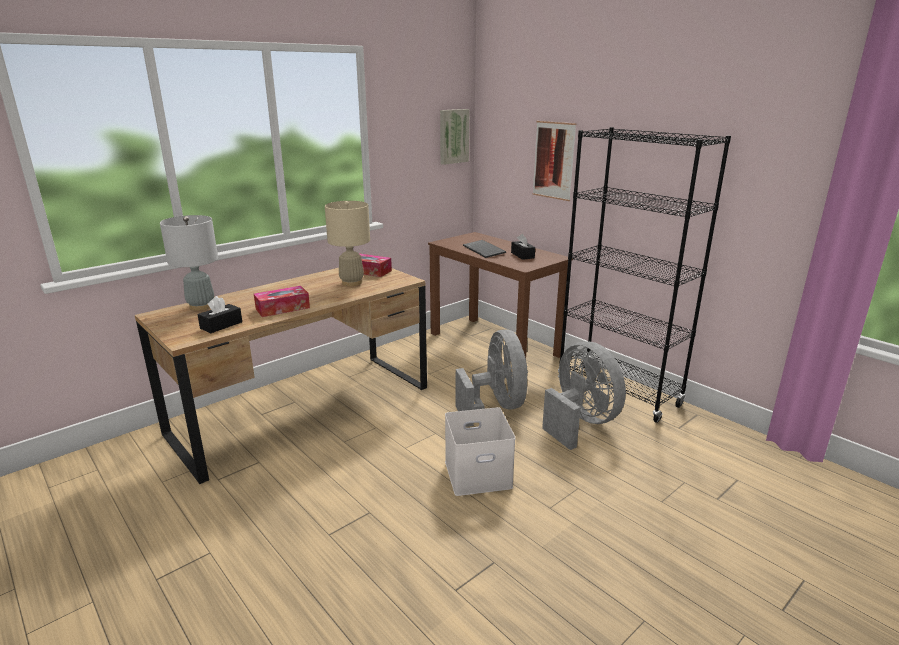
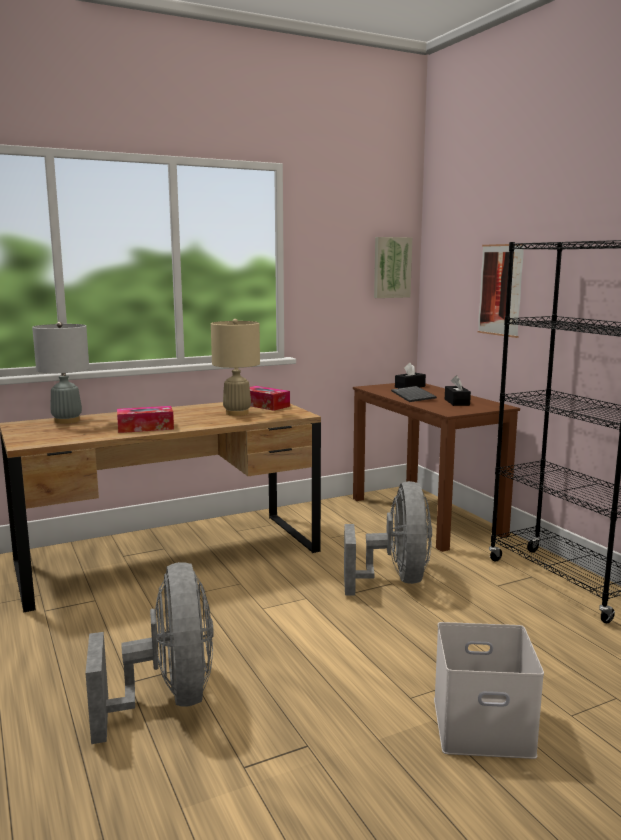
camera: 15 degrees right, 10 degrees down
(221, 325) = (72, 436): black tissue box -> black tissue box (410, 387)
(478, 473) = (337, 646): white storage box -> white storage box (484, 725)
(580, 422) = (497, 610): grey fan -> grey fan (168, 699)

